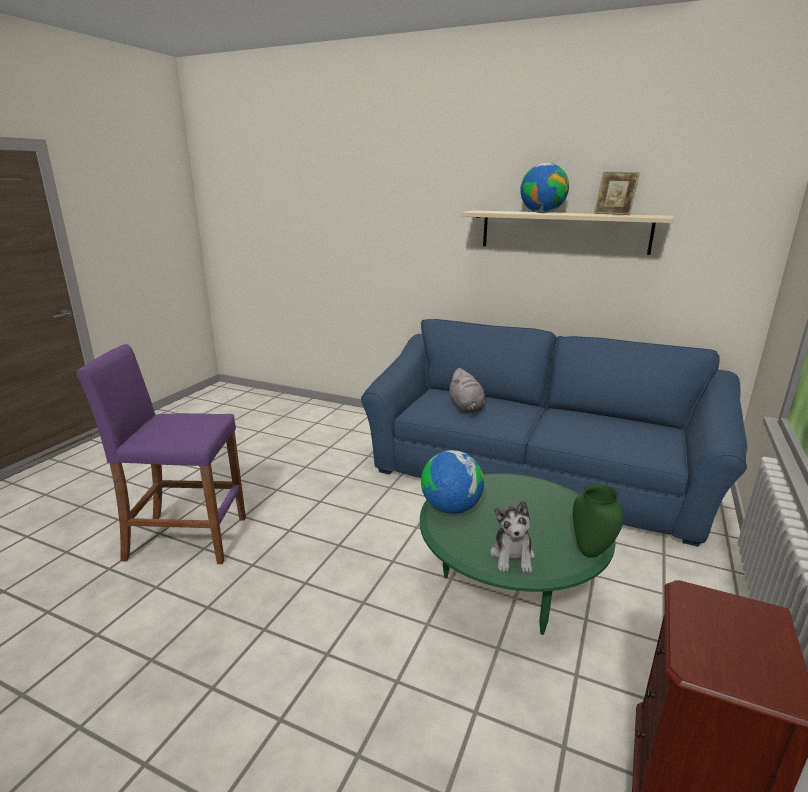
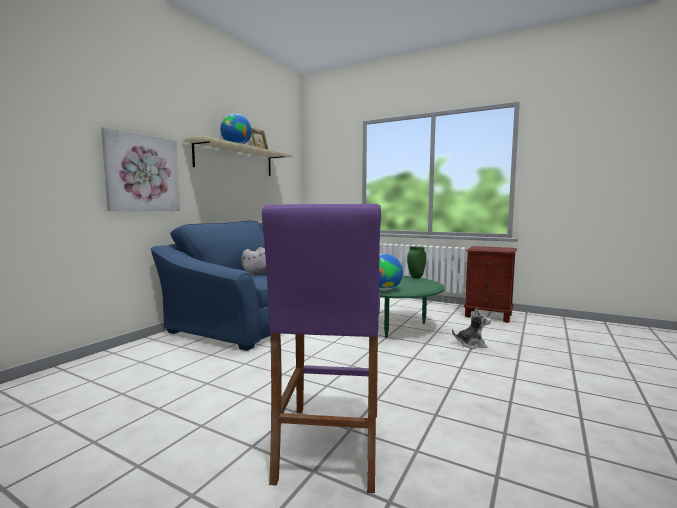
camera: 85 degrees left, 15 degrees down
(419, 255) = (142, 173): none -> picture
(512, 556) = (424, 285): plush toy -> plush toy (471, 344)

